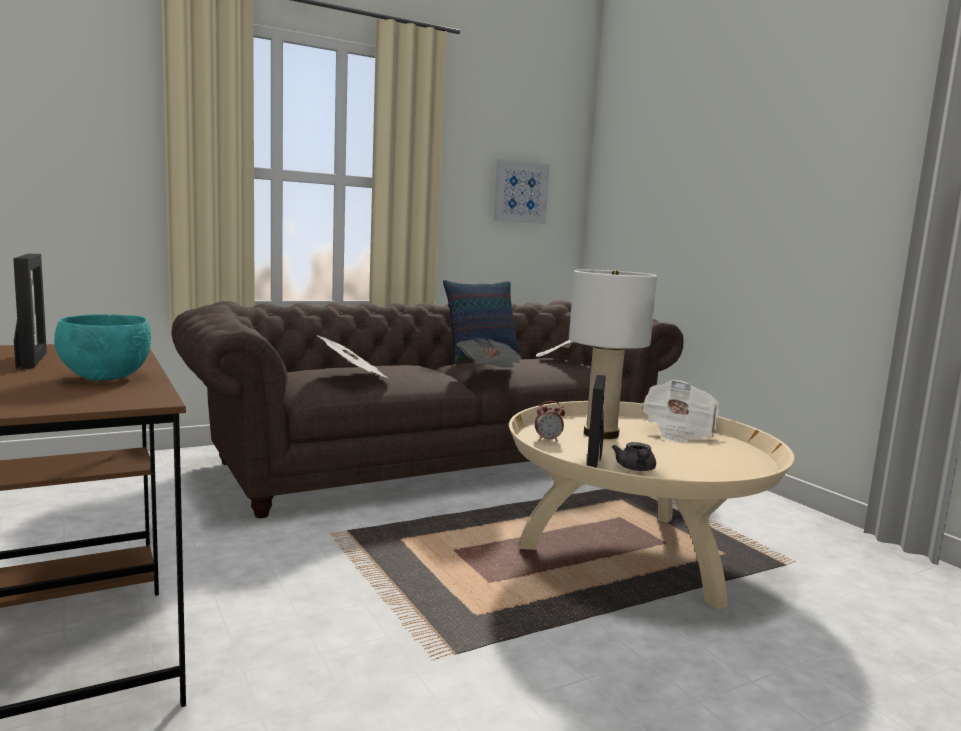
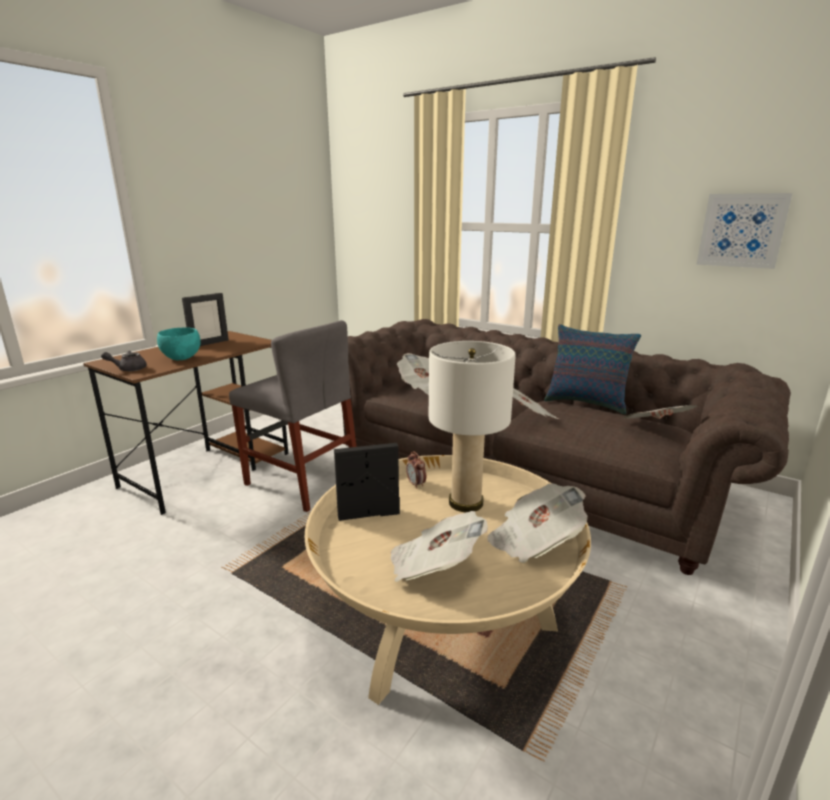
camera: 65 degrees right, 10 degrees up
(265, 564) = (302, 481): none -> grey chair
(636, 469) = (373, 536): grey teapot -> grey teapot (128, 369)
(697, 462) = (434, 566): none -> newspaper

